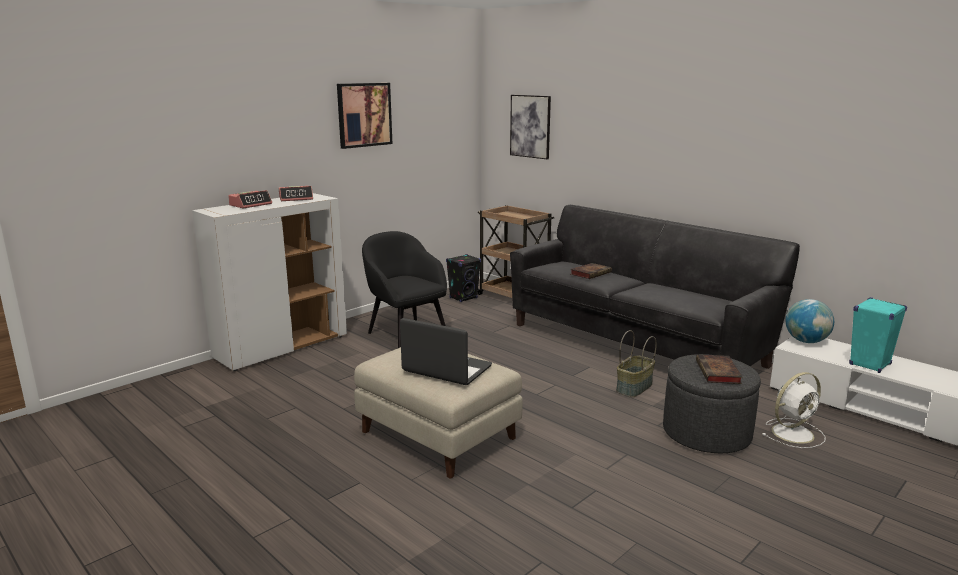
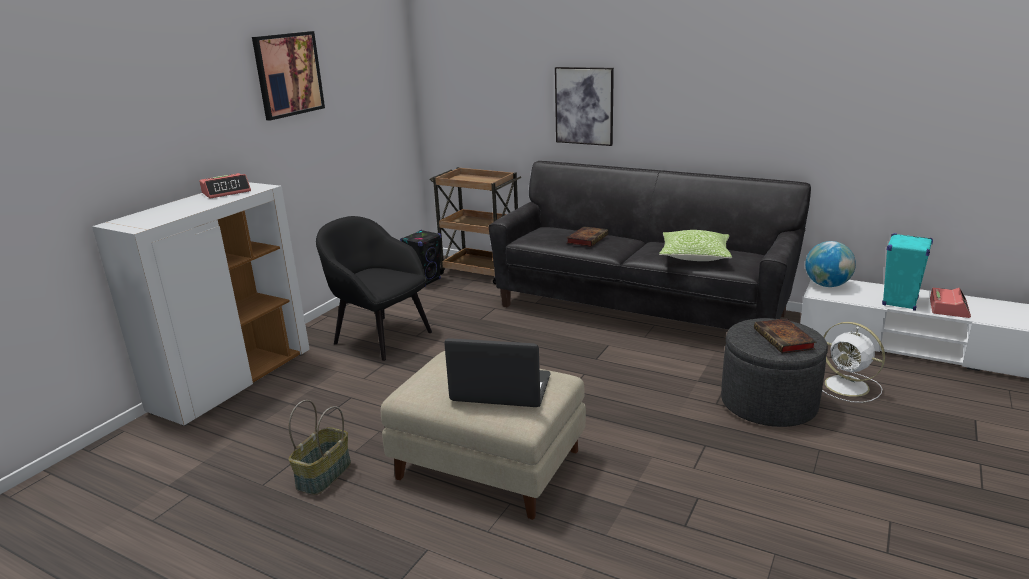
camera: 15 degrees left, 5 degrees up
(251, 205) = (171, 208): alarm clock -> alarm clock (949, 308)
(530, 126) = (480, 73): picture -> picture (584, 106)
(634, 388) = (668, 363): basket -> basket (324, 475)
(676, 297) = (694, 256): none -> pillow
(794, 433) = (848, 386): white fan -> white fan turned 90 degrees clockwise

